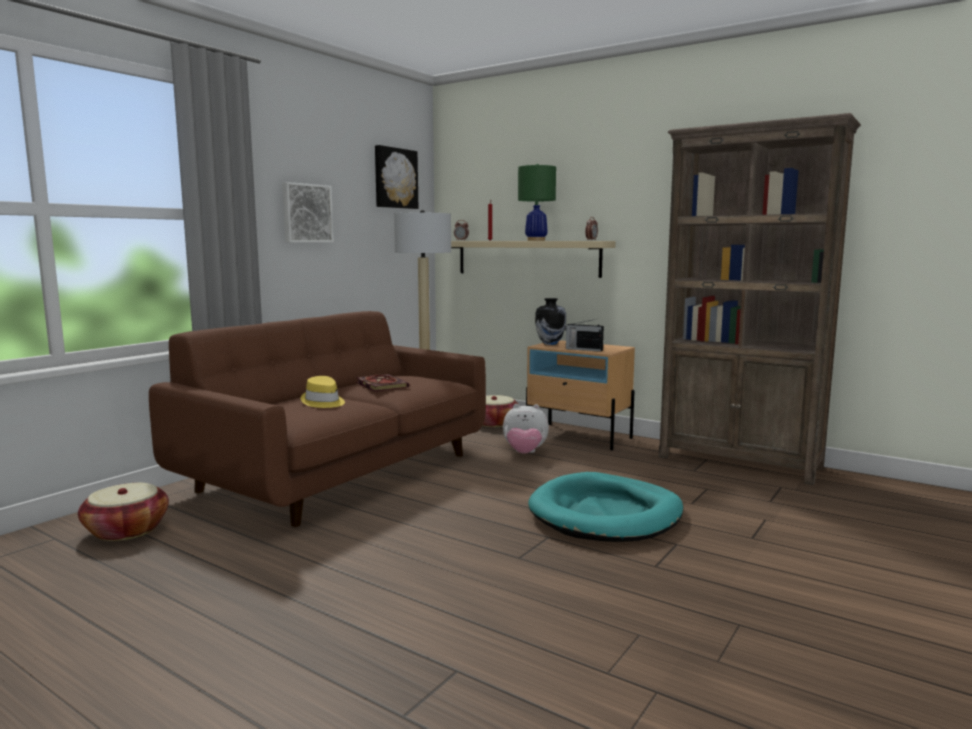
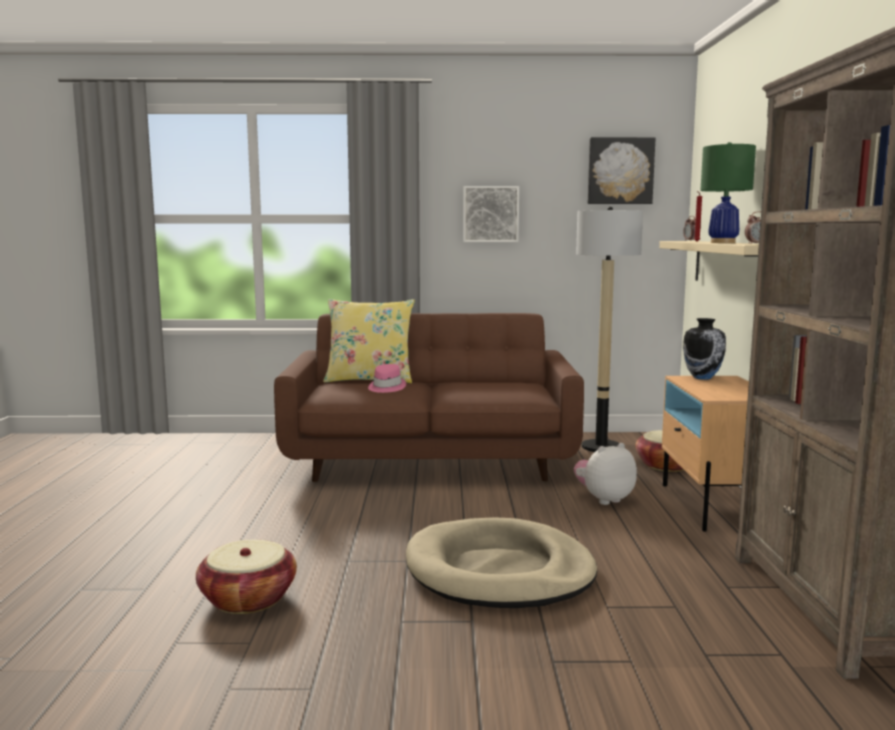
camera: 55 degrees right, 0 degrees up
(127, 530) = (255, 450): basket -> basket (248, 599)
(268, 402) = (370, 380): none -> yellow pillow
(323, 402) = (386, 387): yellow hat -> pink hat
(380, 385) = (470, 385): book -> none
(525, 453) = (604, 499): plush toy -> plush toy turned 90 degrees clockwise
(583, 349) = (703, 390): radio -> none
(605, 514) = (499, 571): turquoise dog bed -> beige dog bed

